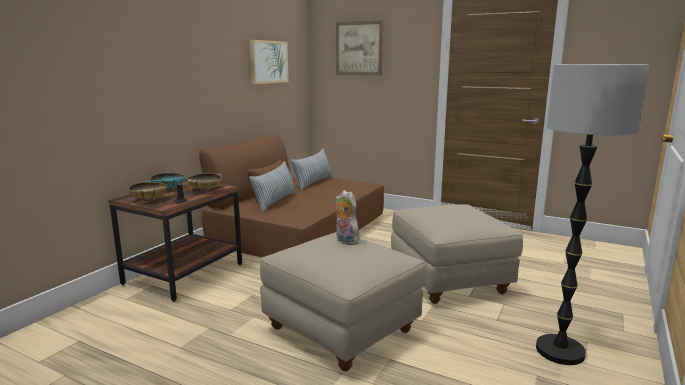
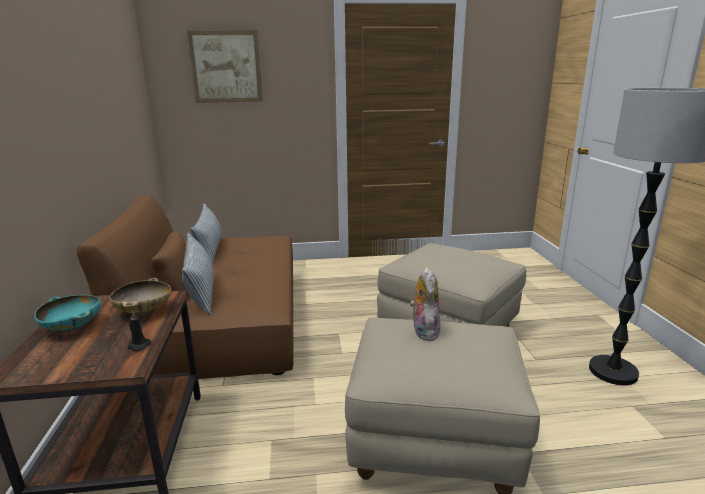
camera: 35 degrees left, 5 degrees up
(149, 200) = (70, 361): beige bowl -> none
(268, 62) = (116, 89): picture -> none
(345, 241) = (423, 331): plush toy -> plush toy turned 75 degrees clockwise

